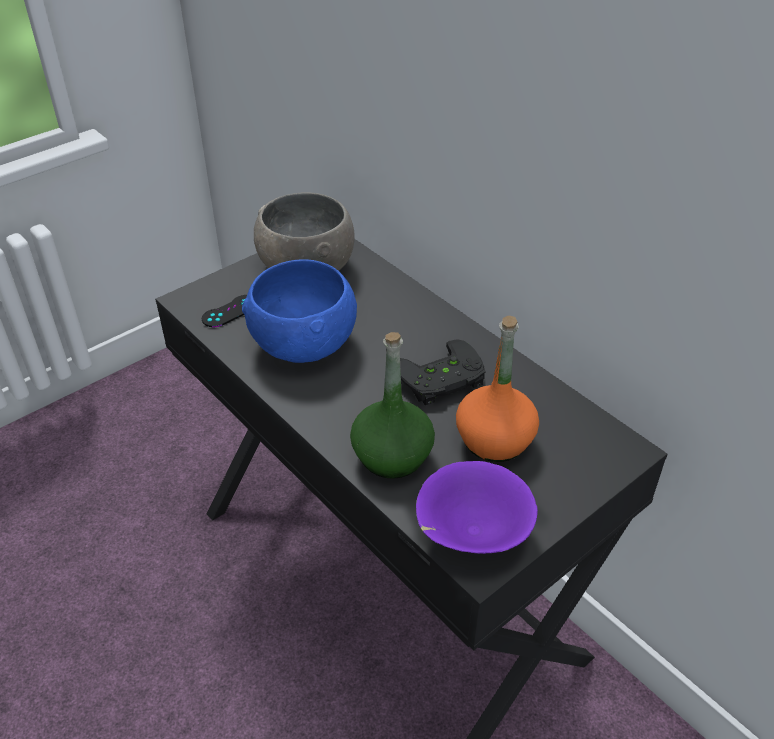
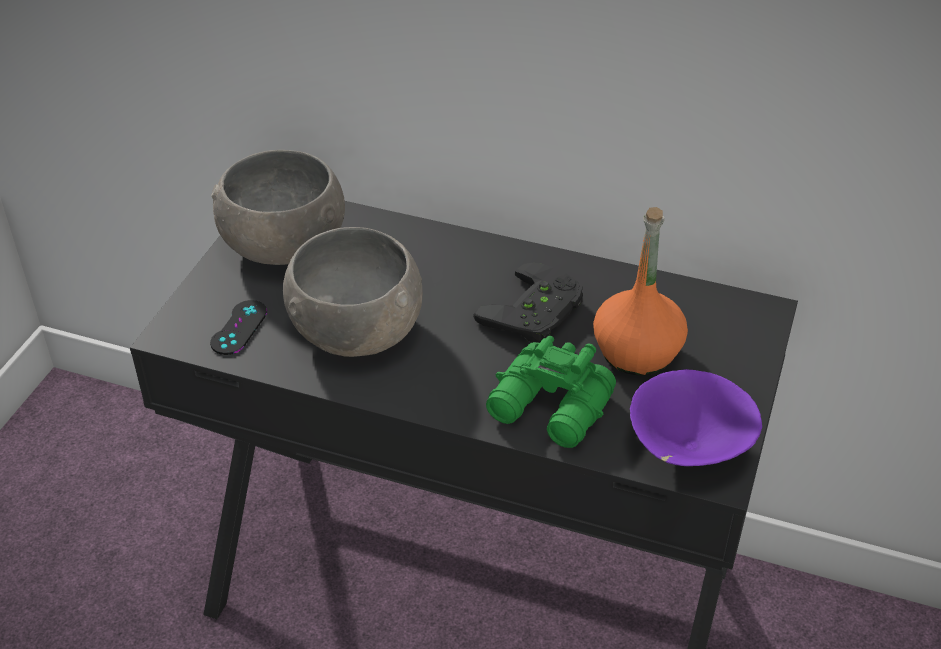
camera: 30 degrees left, 0 degrees up
(304, 341) = (356, 329): blue bowl -> grey bowl
(391, 455) = (551, 409): green bottle -> green binoculars

